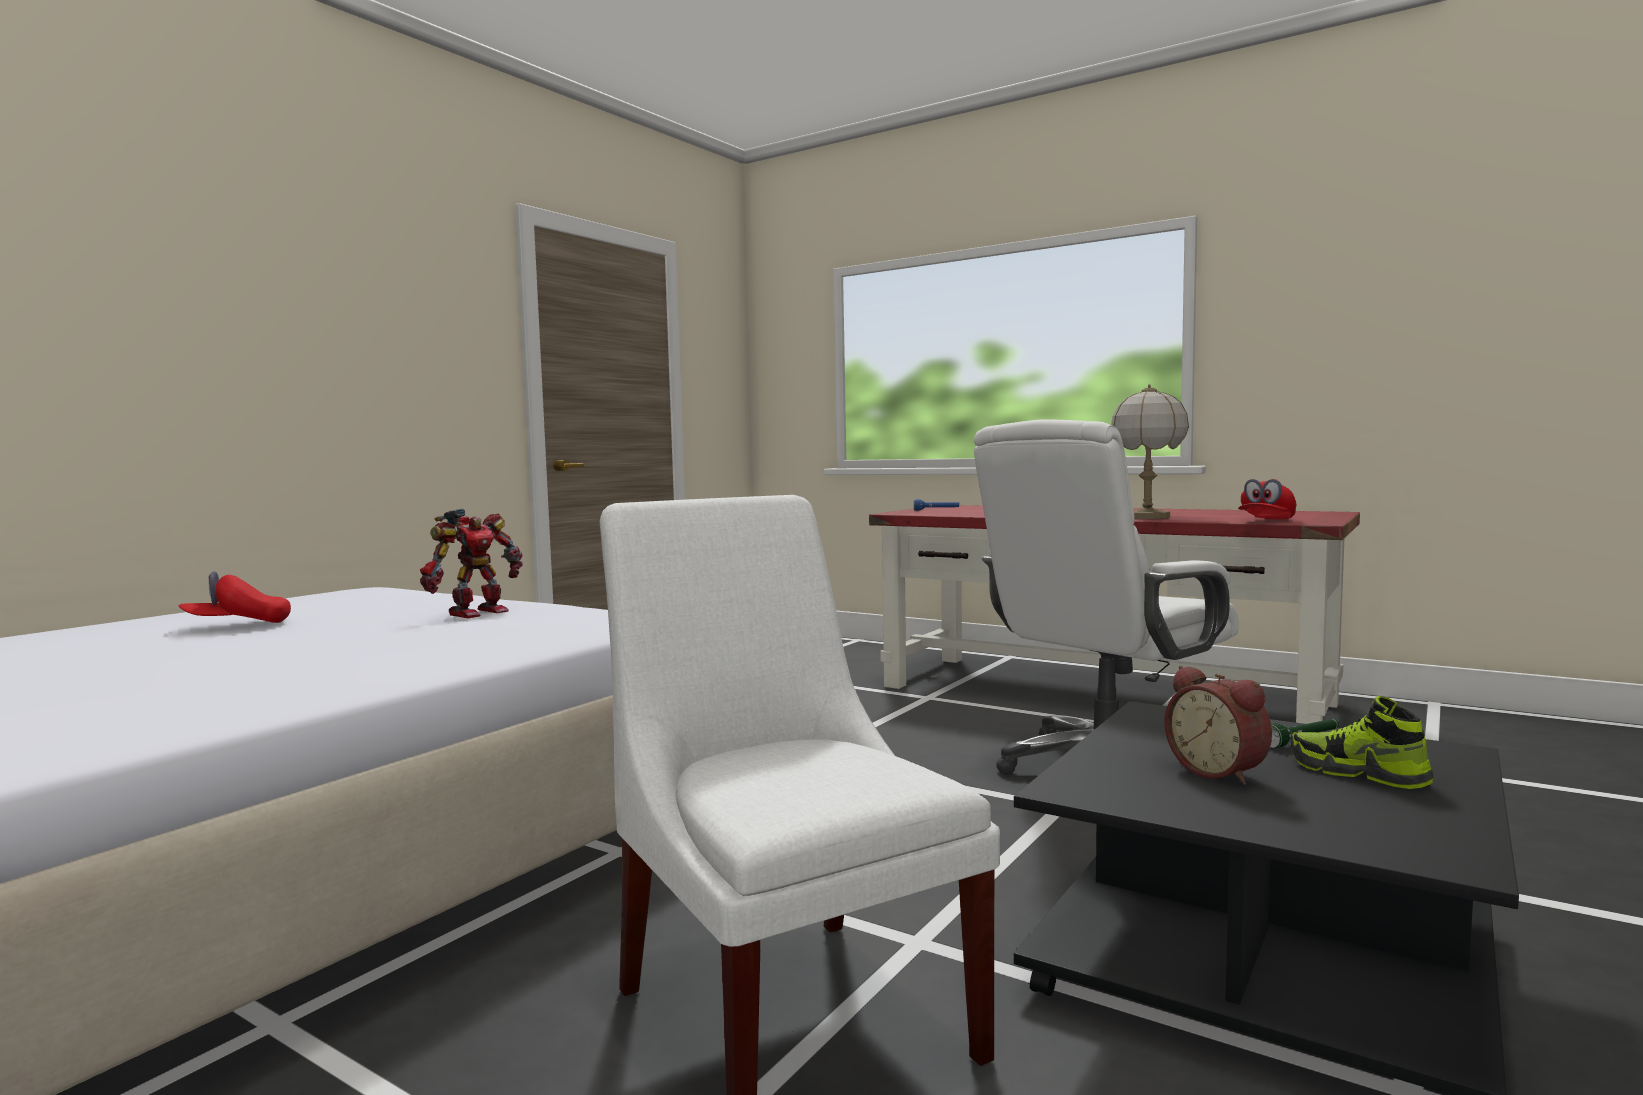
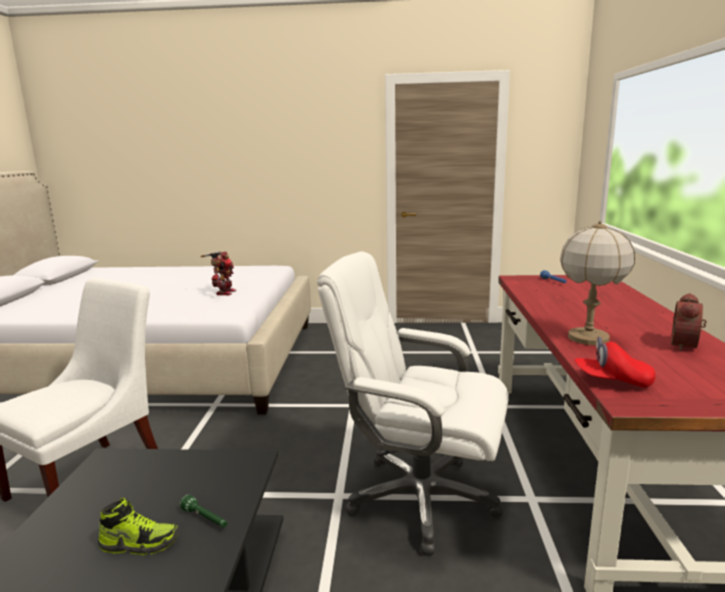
camera: 60 degrees right, 10 degrees up
(237, 625) = (190, 278): red cap -> none
(475, 612) = (224, 292): toy robot -> toy robot turned 90 degrees counterclockwise
(1219, 771) = (136, 495): alarm clock -> alarm clock (686, 346)
(1358, 773) = (140, 543): shoe -> shoe turned 75 degrees clockwise

